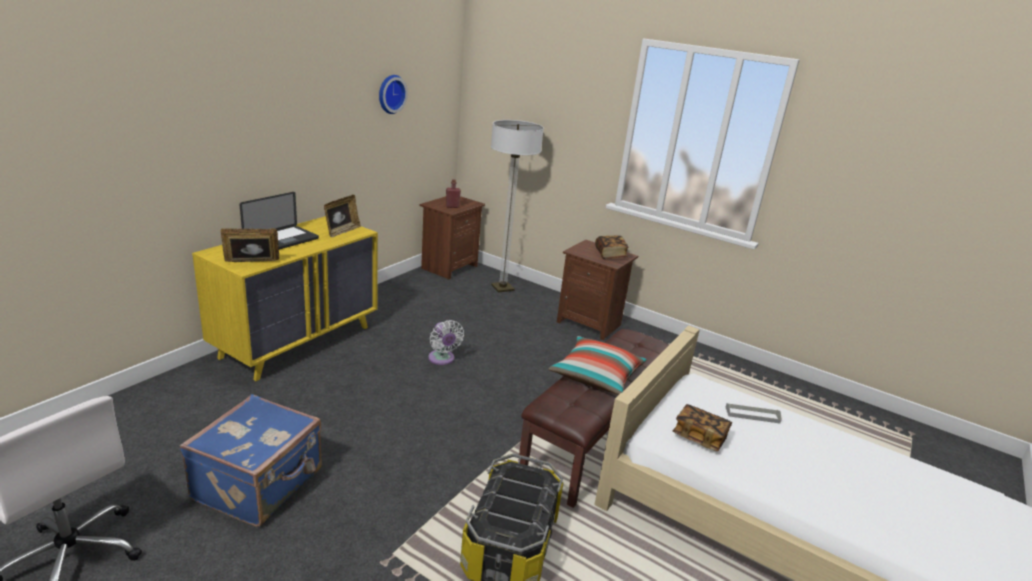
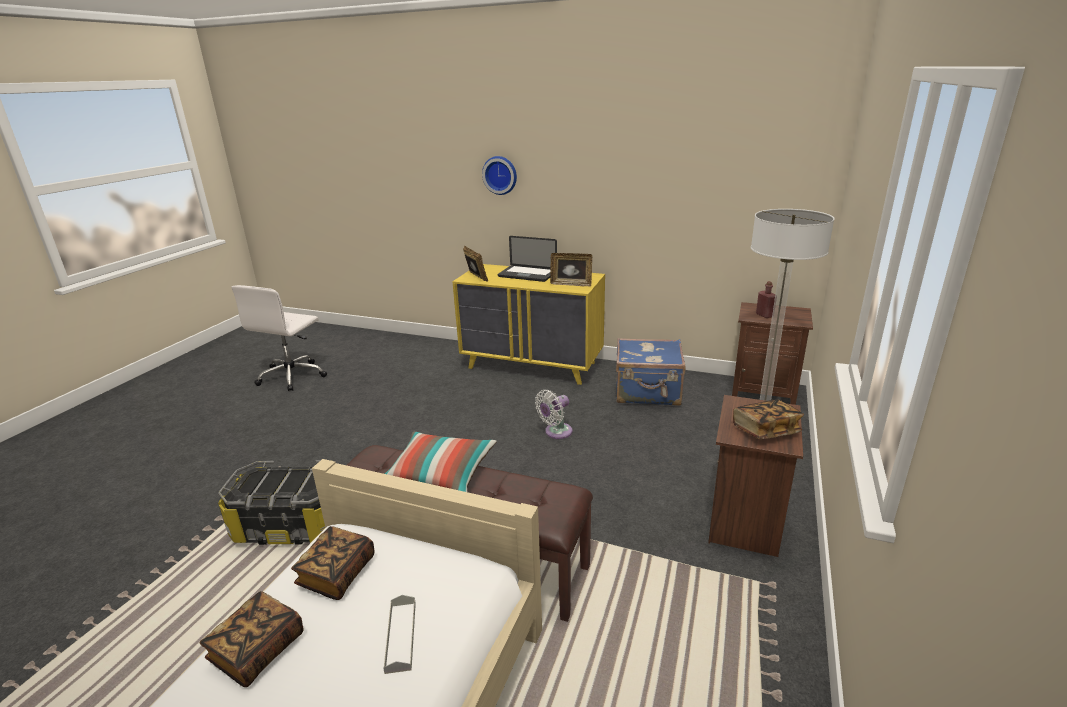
camera: 80 degrees right, 0 degrees up
(260, 485) = (354, 404): blue suitcase -> blue suitcase (648, 392)
(390, 94) = (703, 165): wall clock -> wall clock (500, 175)
(772, 474) = (258, 650): none -> book

